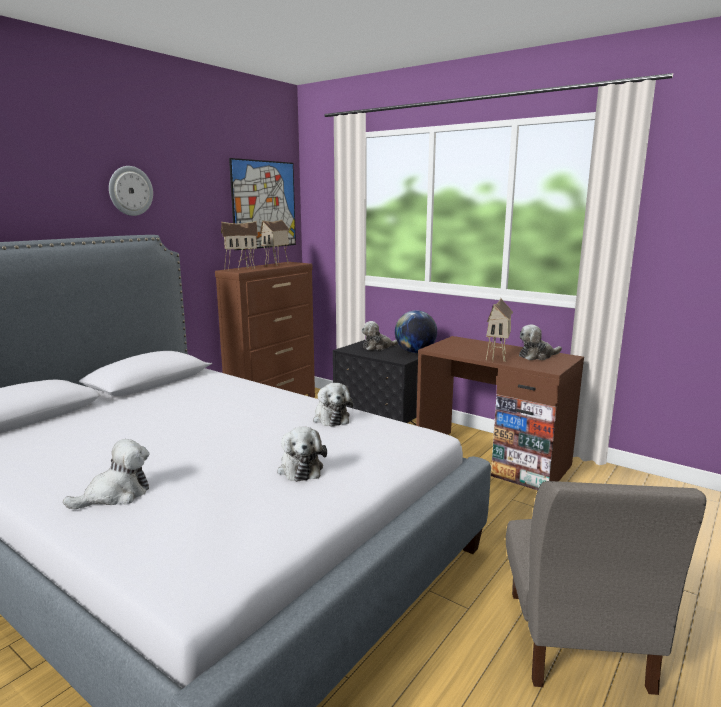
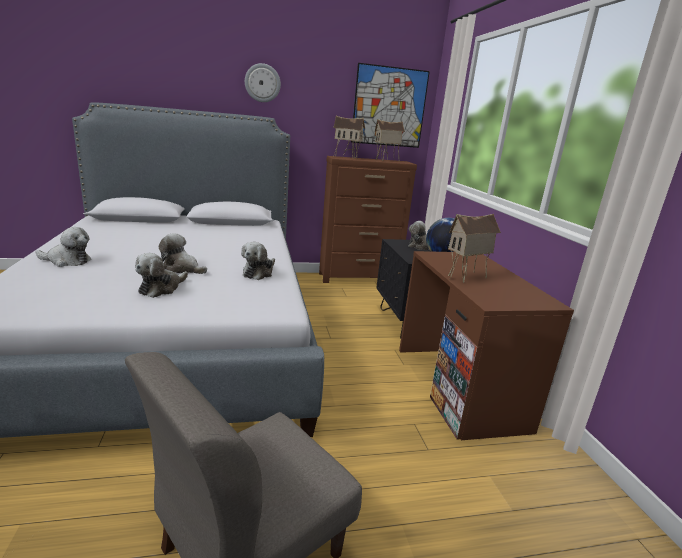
camera: 40 degrees right, 5 degrees up
(537, 356) = (514, 290): plush toy -> plush toy (182, 269)

